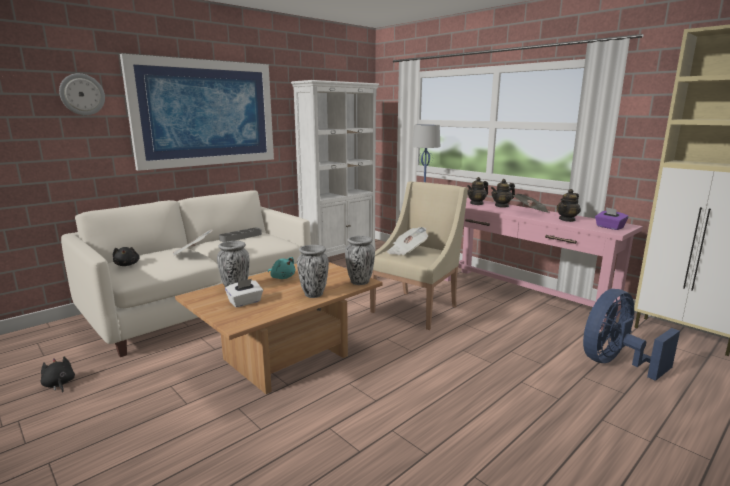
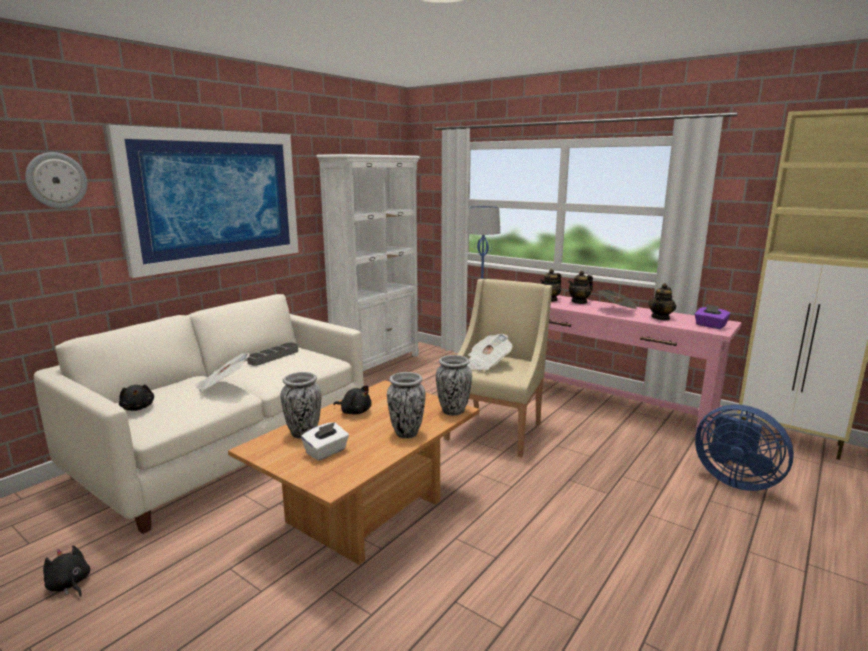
camera: 10 degrees left, 0 degrees up
(282, 277) = (354, 412): turquoise plush toy -> black plush toy
(615, 363) = (735, 479): blue fan -> blue fan turned 90 degrees counterclockwise

